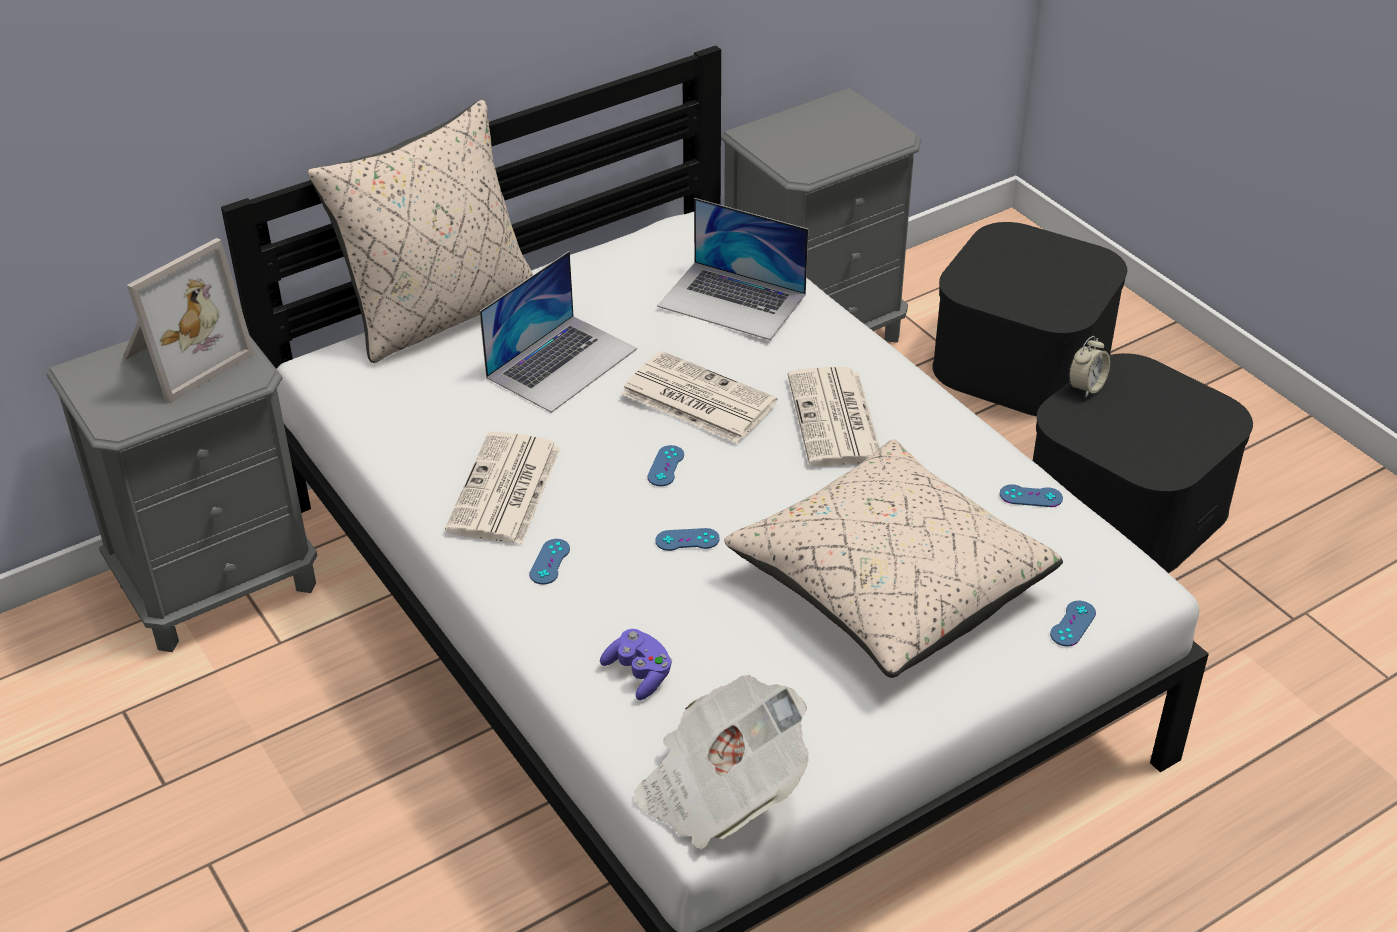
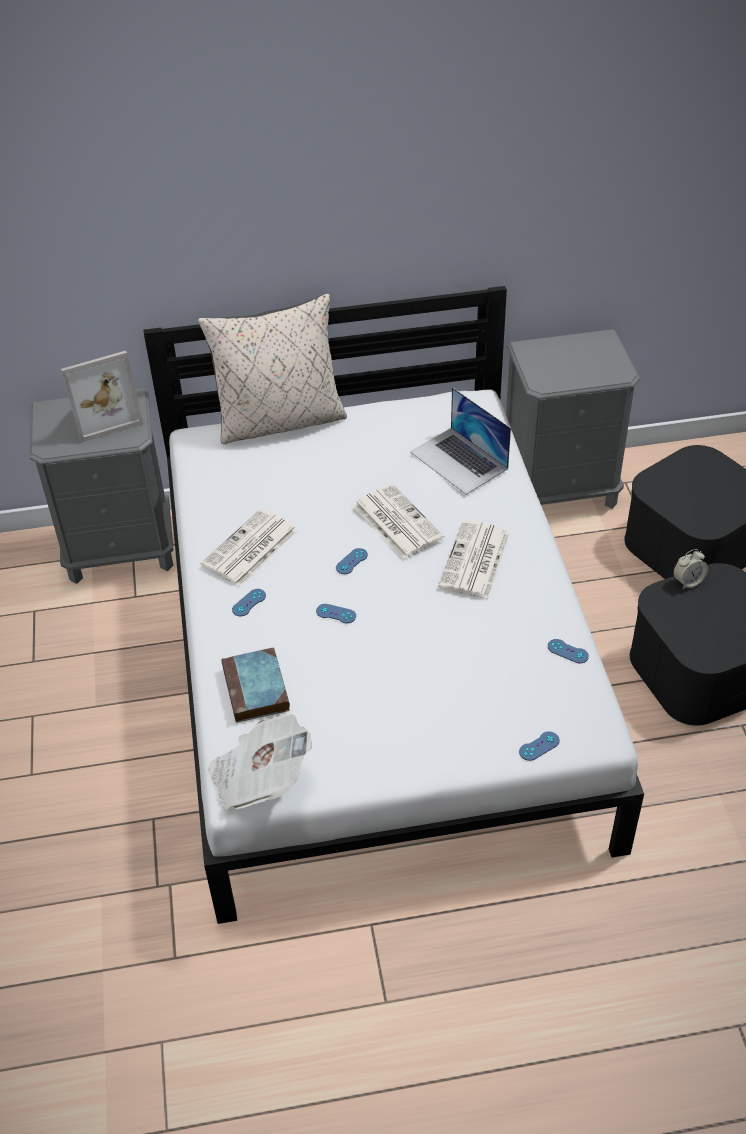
camera: 25 degrees right, 5 degrees up
(562, 362) = (332, 474): laptop -> none
(639, 674) = (257, 690): purple game controller -> book
(889, 586) = (439, 683): beige pillow -> none

